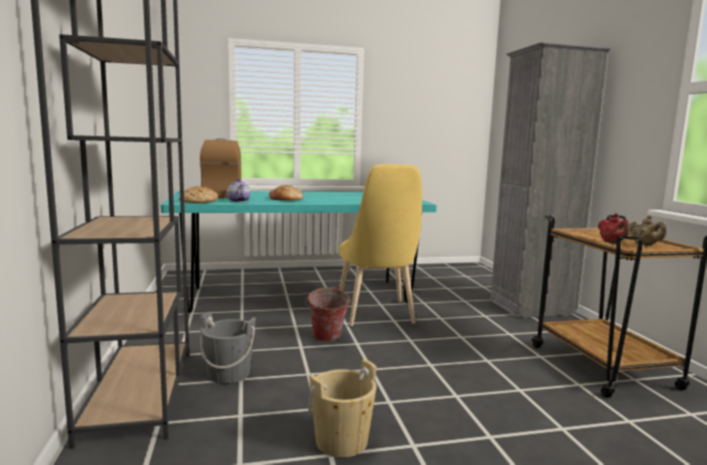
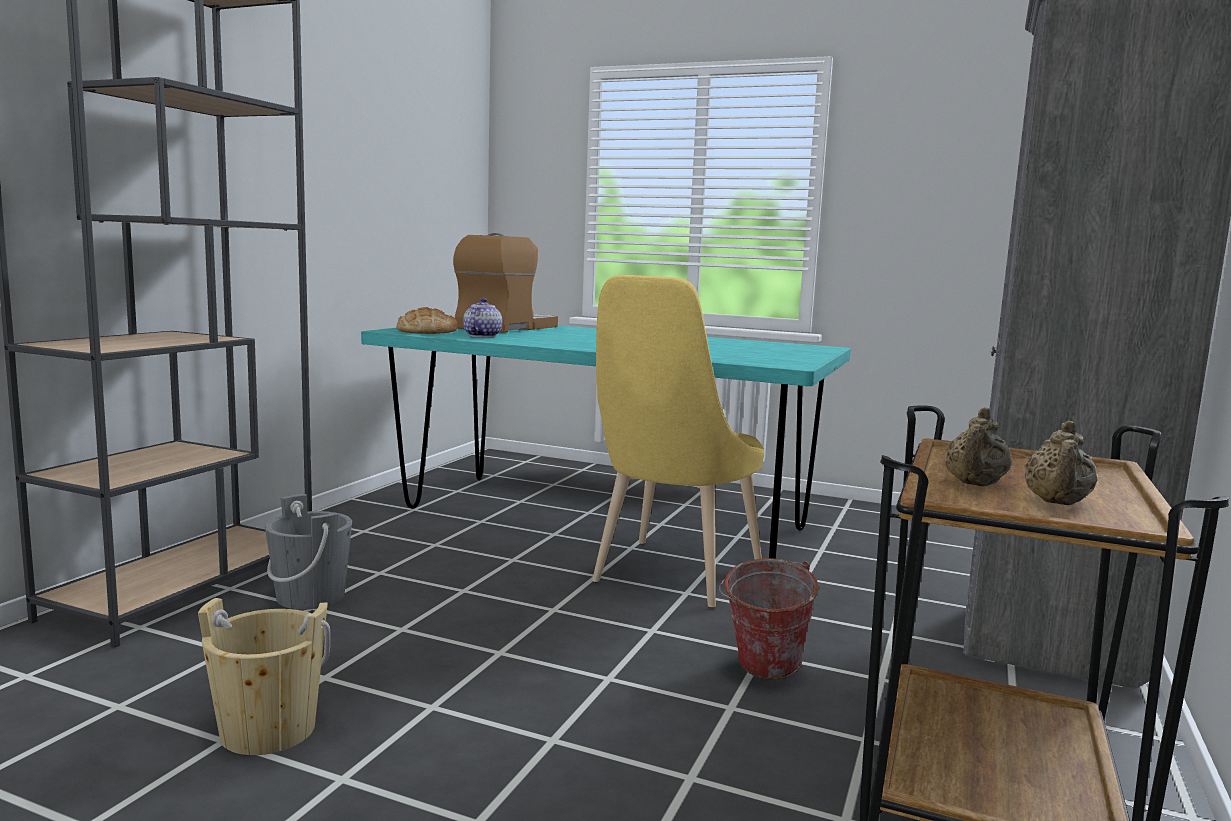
camera: 35 degrees right, 0 degrees up
(286, 199) = (568, 340): bread -> none
(326, 339) = (520, 590): bucket -> bucket (761, 671)
(612, 243) = (974, 485): red teapot -> beige teapot

